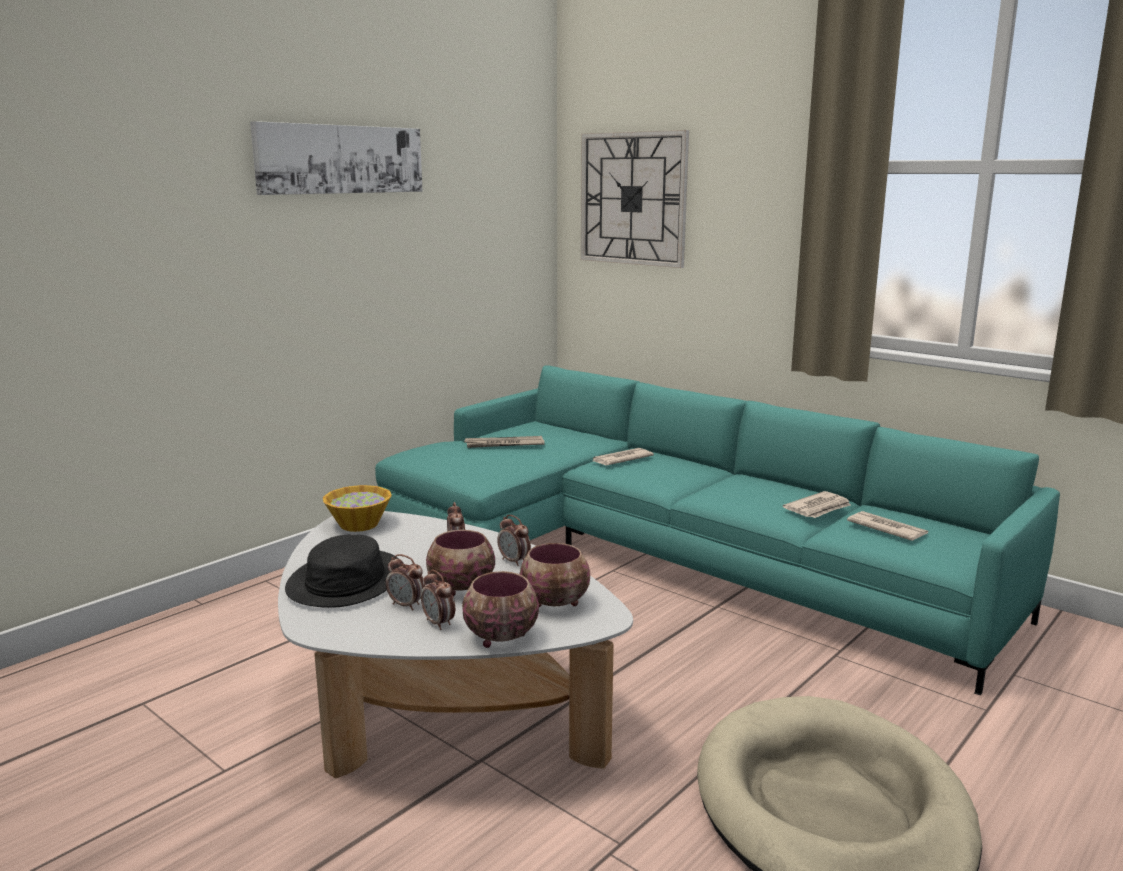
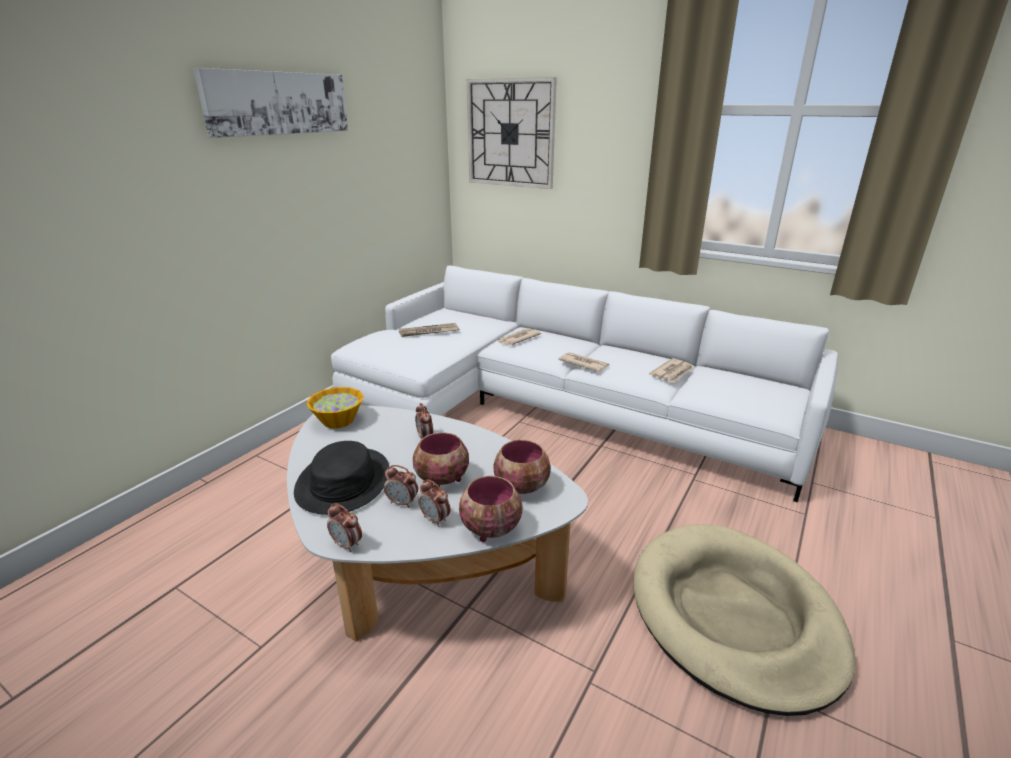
camera: 10 degrees left, 10 degrees up
(514, 561) = (475, 447): alarm clock -> alarm clock (347, 545)
(667, 558) = (555, 408): turquoise sofa -> white sofa
(886, 529) = (725, 387): newspaper -> newspaper (583, 364)

